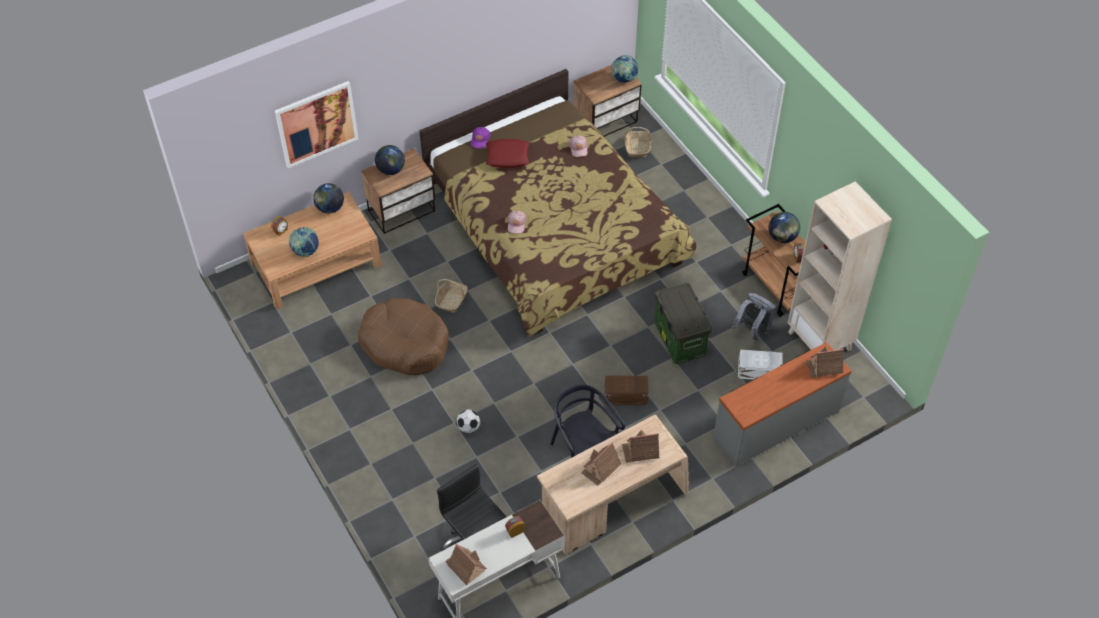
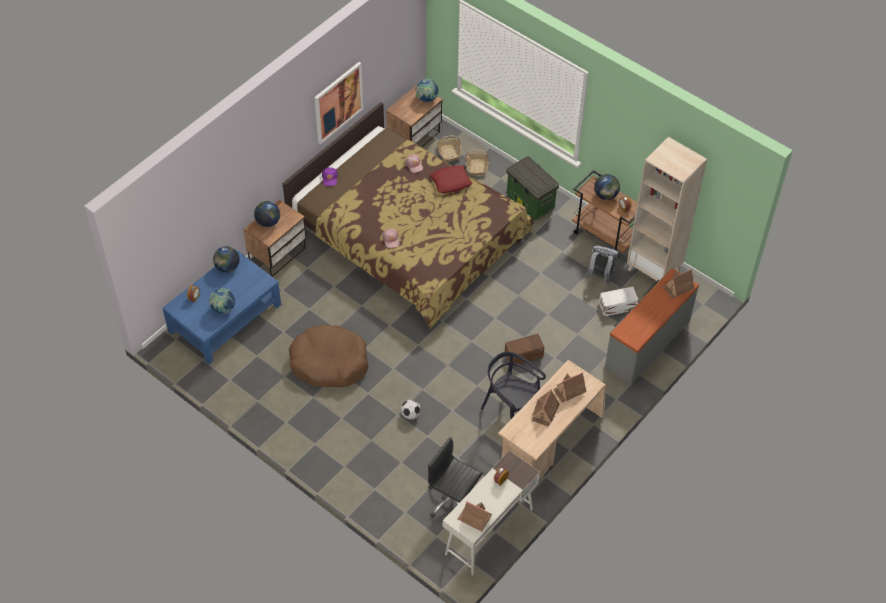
camera: 20 degrees left, 0 degrees up
(316, 263) = (225, 317): brown coffee table -> blue coffee table
(317, 124) = (211, 198): picture -> picture (338, 102)
(452, 300) = (352, 317): basket -> basket (477, 167)
(507, 156) = (359, 186): red pillow -> red pillow (451, 182)
(678, 339) = (546, 298): storage box -> storage box (529, 202)

